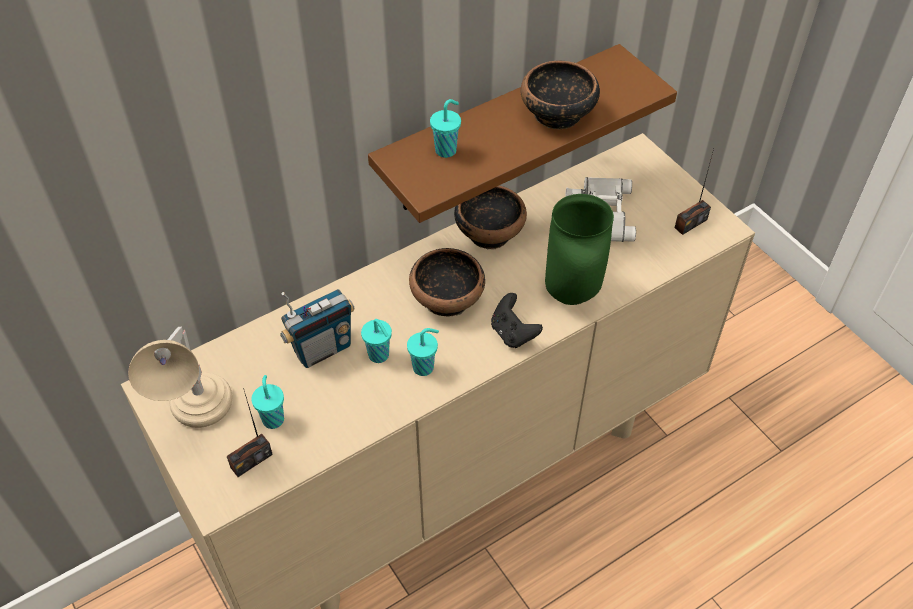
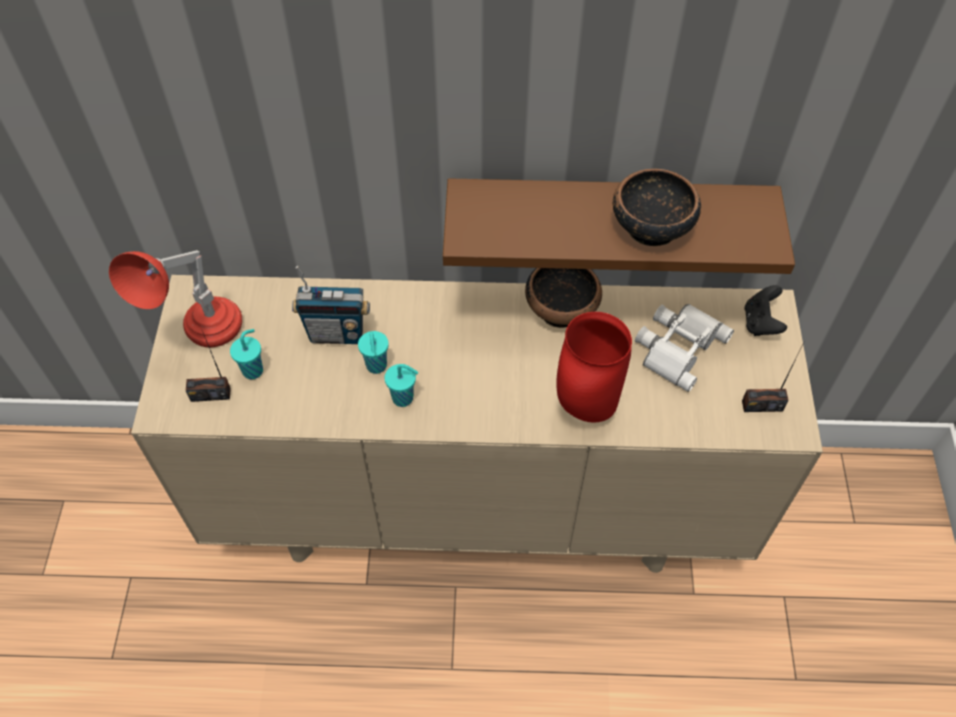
camera: 35 degrees right, 5 degrees up
(200, 419) = (202, 337): beige table lamp -> red table lamp
(446, 150) = (518, 210): turquoise cup -> none
(448, 298) = (474, 349): bowl -> none
(513, 333) = (503, 413): black game controller -> black game controller (760, 323)
(569, 295) = (584, 407): green vase -> red vase

